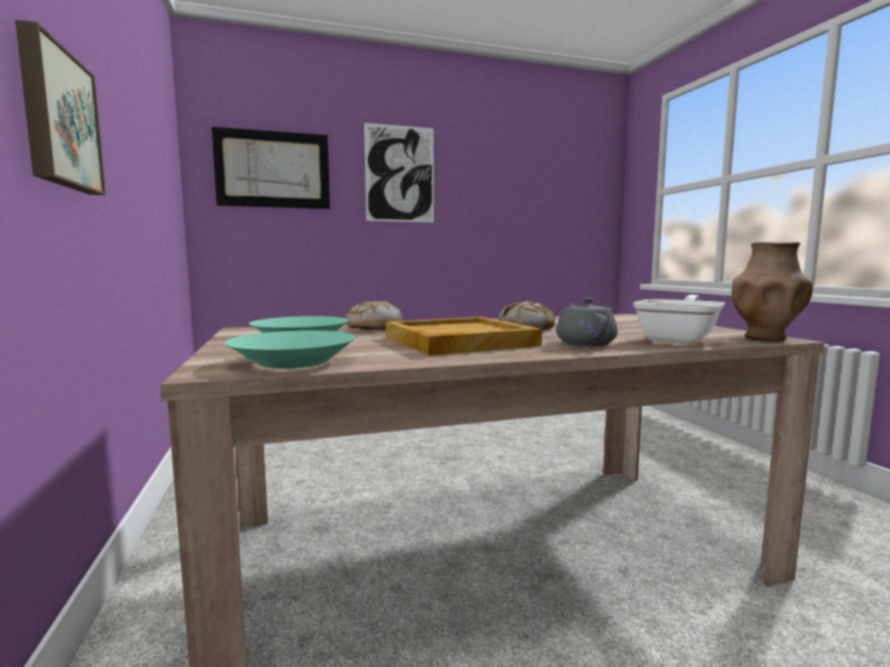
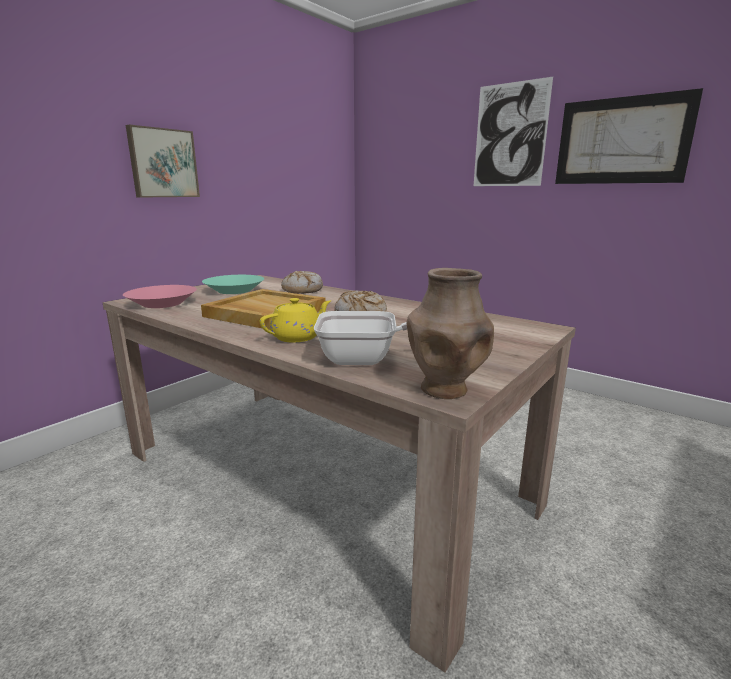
camera: 55 degrees right, 10 degrees up
(273, 169) = (406, 145): picture -> picture (621, 141)
(293, 361) = (162, 303): turquoise bowl -> pink bowl
(585, 343) = (298, 337): grey teapot -> yellow teapot

